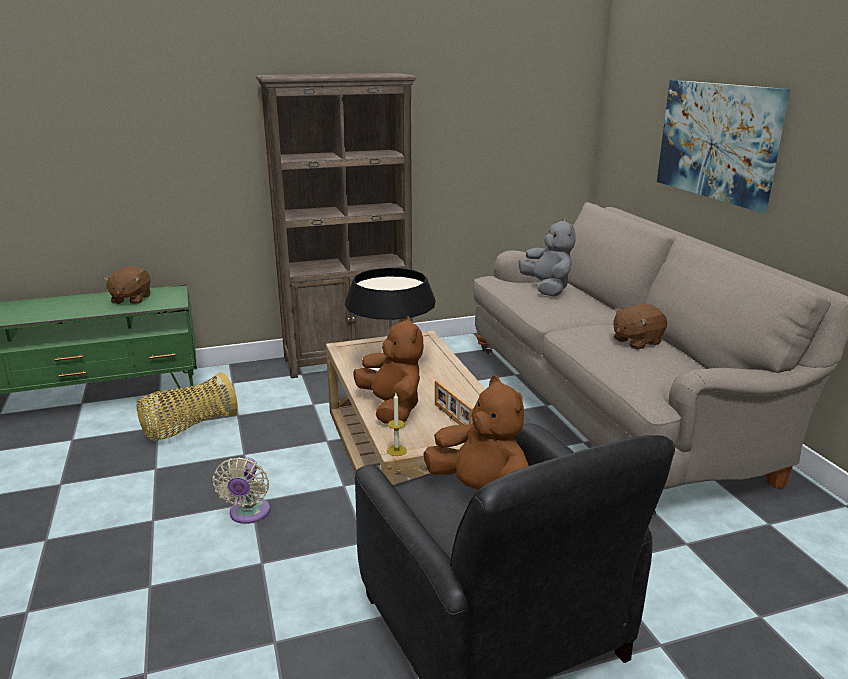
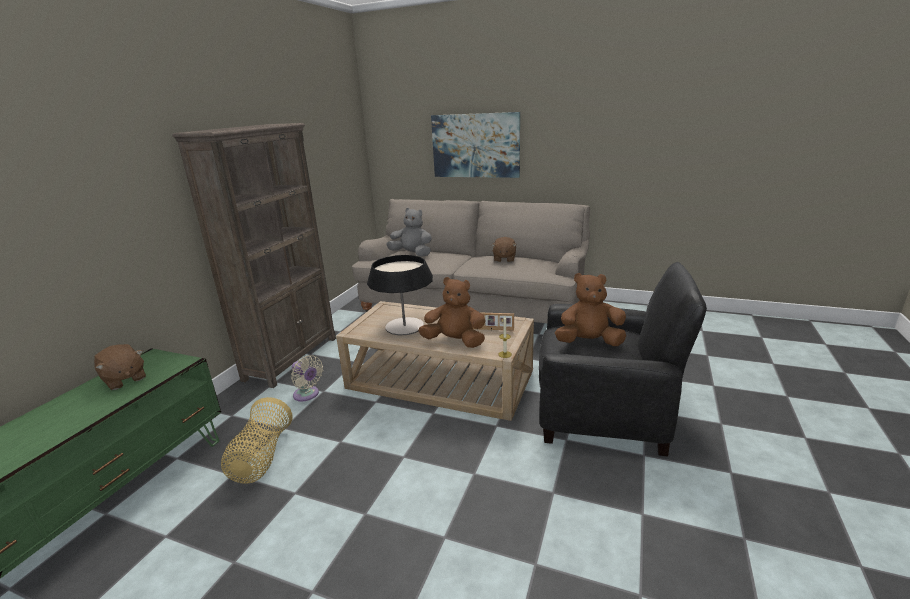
camera: 50 degrees left, 0 degrees up
(248, 514) = (415, 462): beige fan -> beige fan (307, 395)

